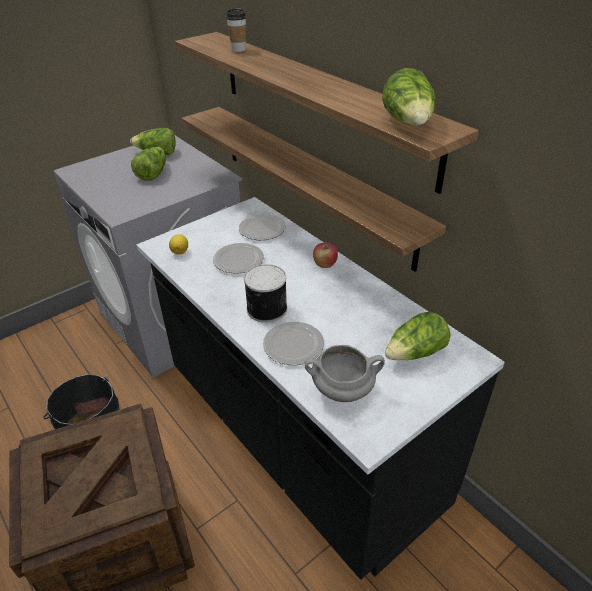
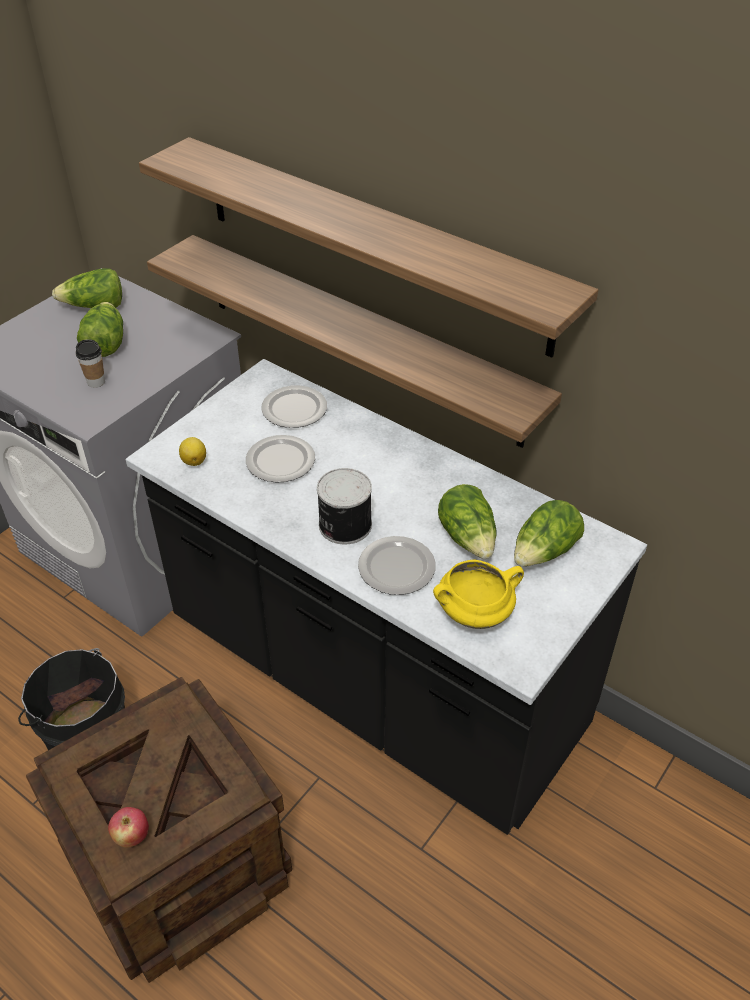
camera: 15 degrees left, 5 degrees up
(238, 49) = (242, 173): cup -> cup (96, 382)
(325, 265) = (397, 450): apple -> apple (132, 836)
(343, 389) = (475, 613): grey cooking pot -> yellow cooking pot
(408, 123) = (517, 288): lettuce -> lettuce (468, 537)

